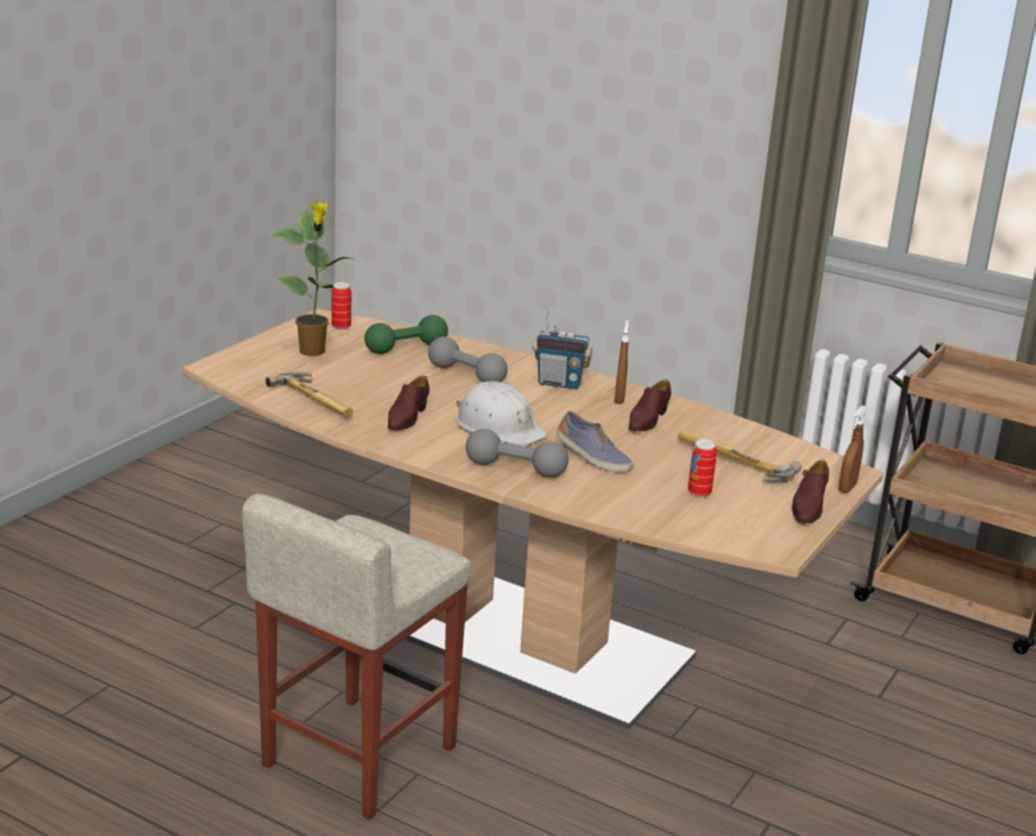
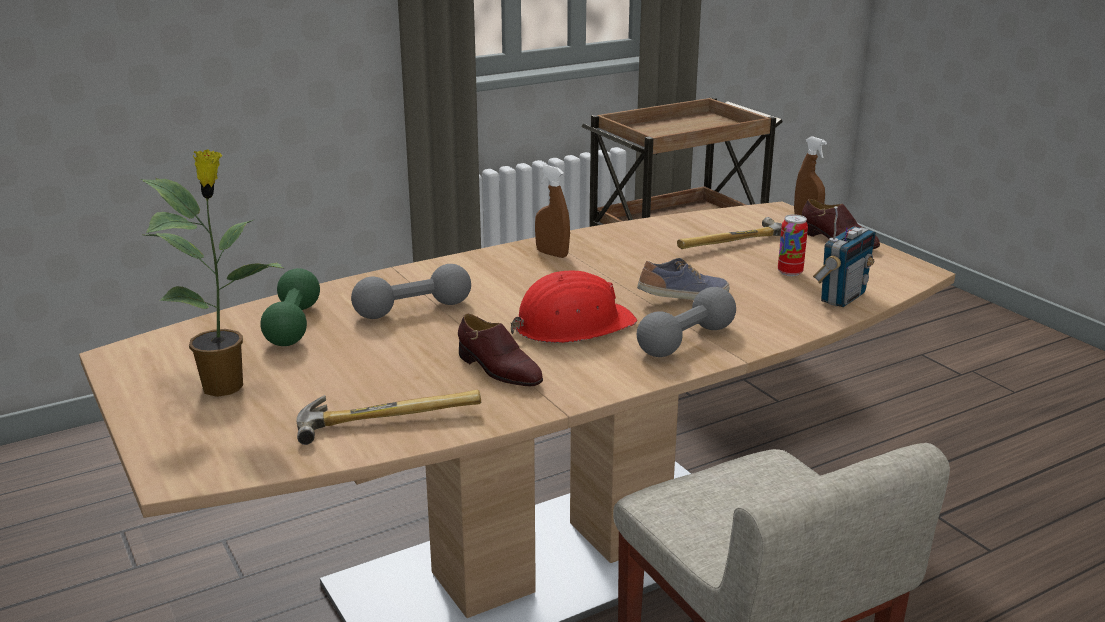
camera: 60 degrees left, 0 degrees up
(341, 327) = (169, 350): can -> none
(499, 427) = (572, 325): white hard hat -> red hard hat
(559, 383) = (487, 270): radio -> radio (841, 297)
(647, 419) = (612, 254): brown shoe -> none

